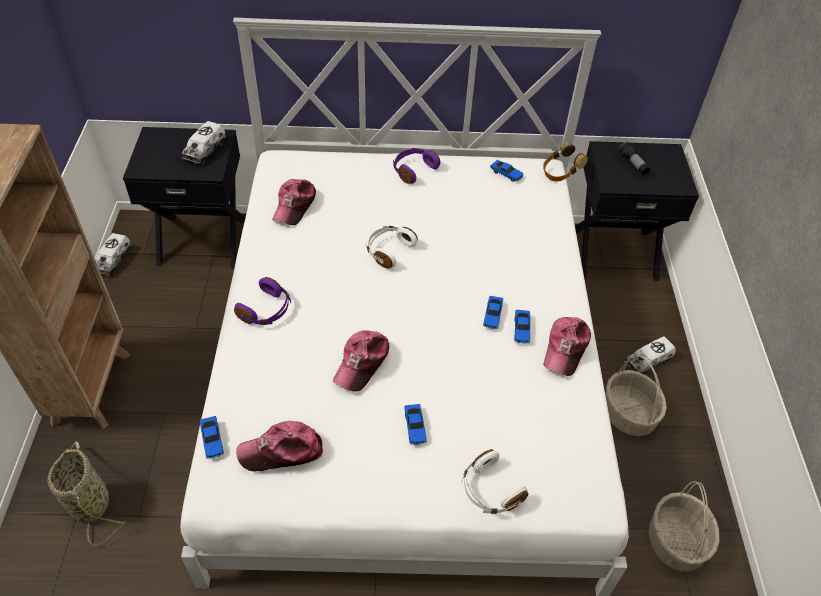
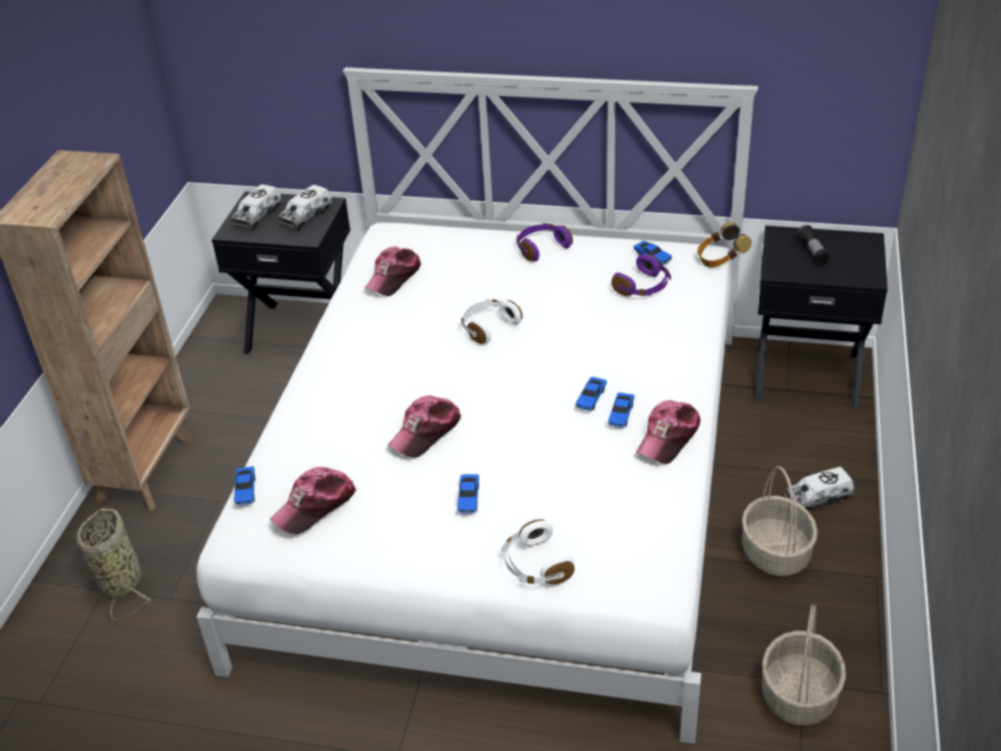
camera: 15 degrees right, 10 degrees down
(113, 260) = (197, 345): toy truck -> toy truck (258, 216)
(266, 310) = (335, 376): purple headphones -> purple headphones (643, 287)
(281, 451) = (315, 506): cap -> cap turned 45 degrees counterclockwise

